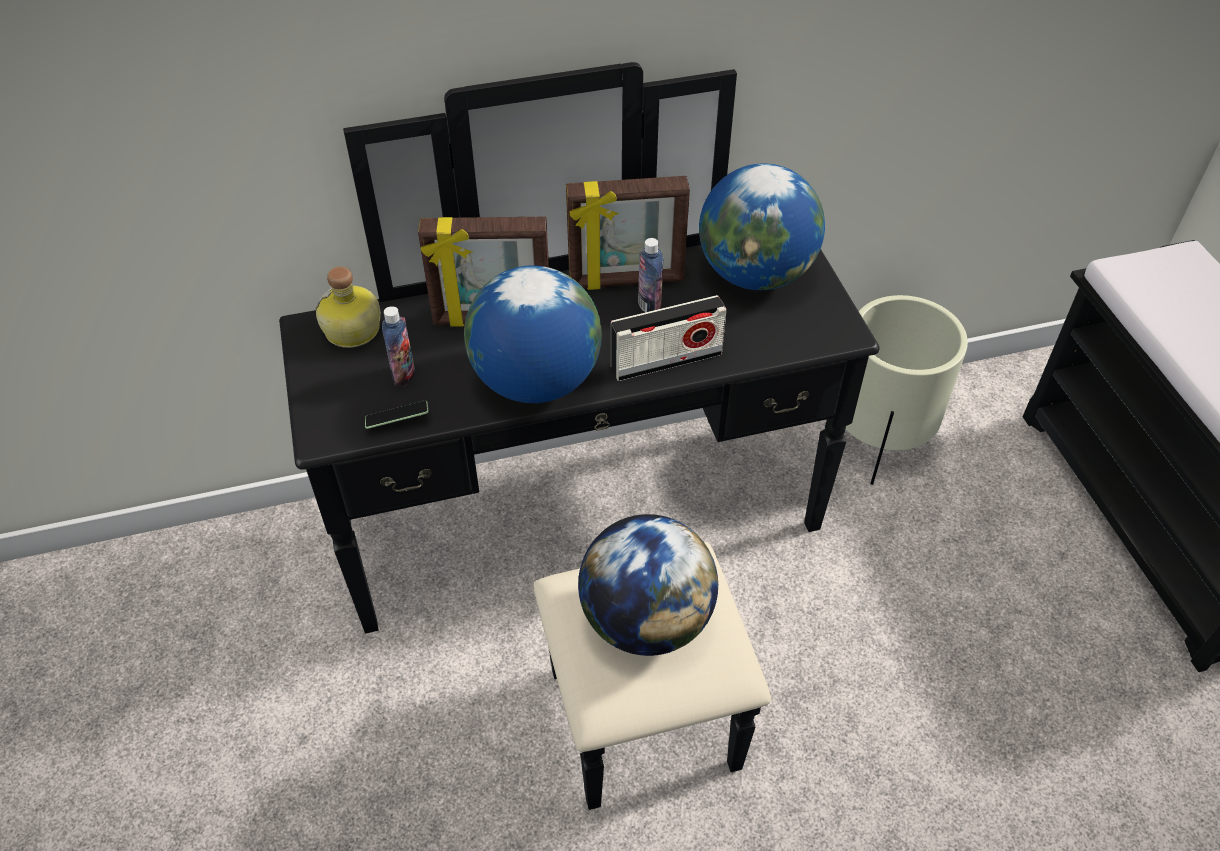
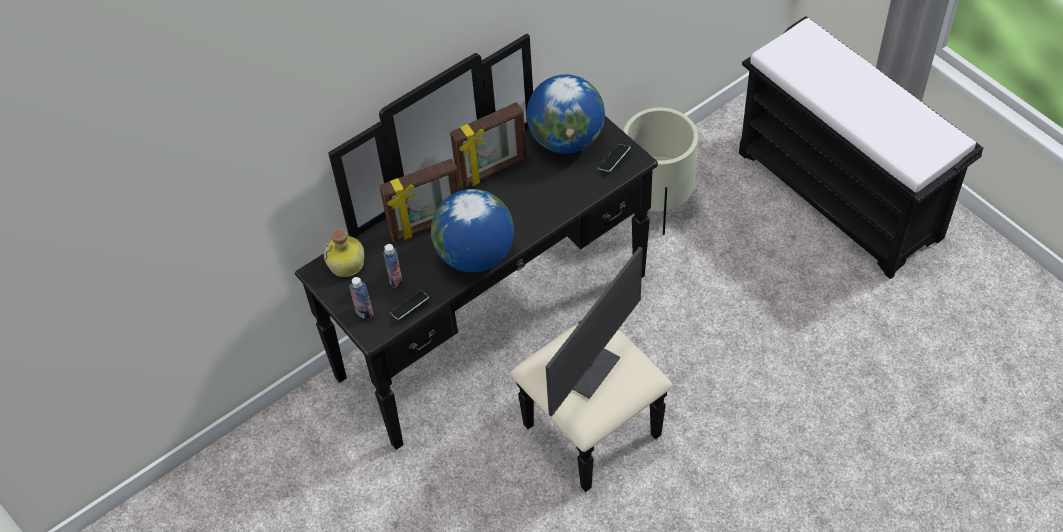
camera: 20 degrees left, 5 degrees up
(645, 620) = (587, 368): globe -> monitor
(649, 306) = (514, 183): bottle -> bottle (364, 312)
(666, 361) = (542, 215): radio -> none
(811, 324) = (614, 161): none -> phone

